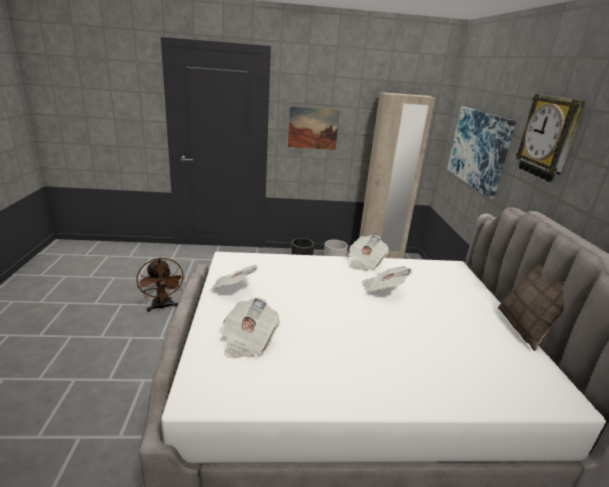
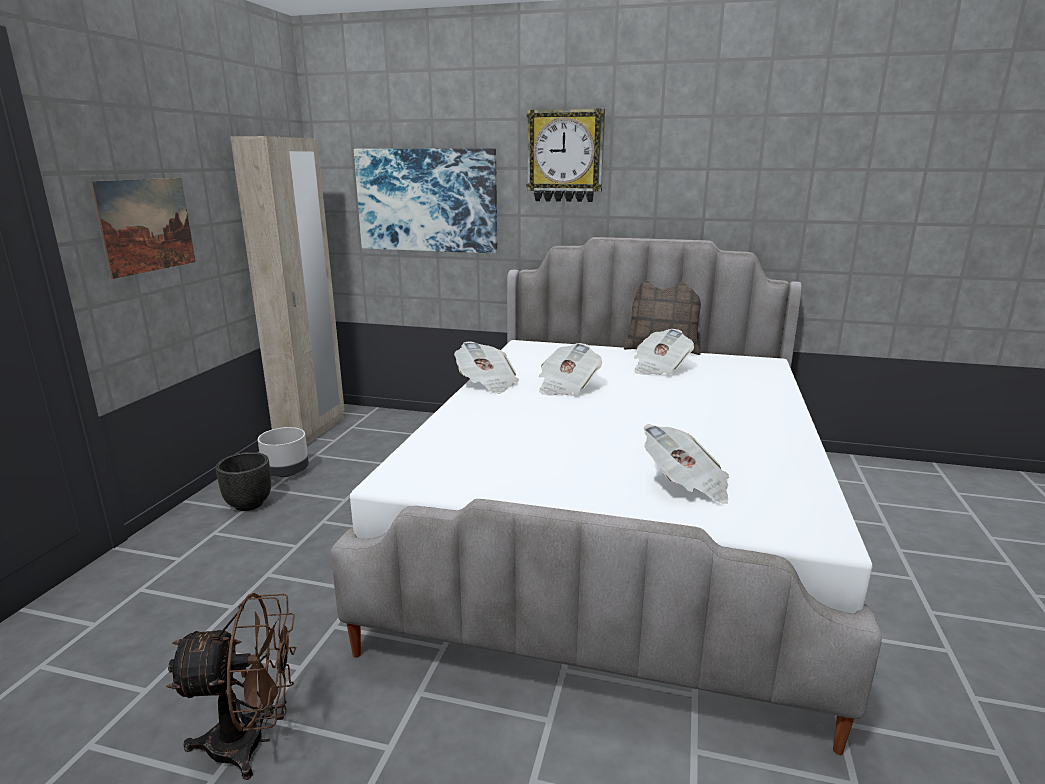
camera: 70 degrees left, 5 degrees down
(233, 288) = (521, 483): newspaper -> newspaper (659, 368)

